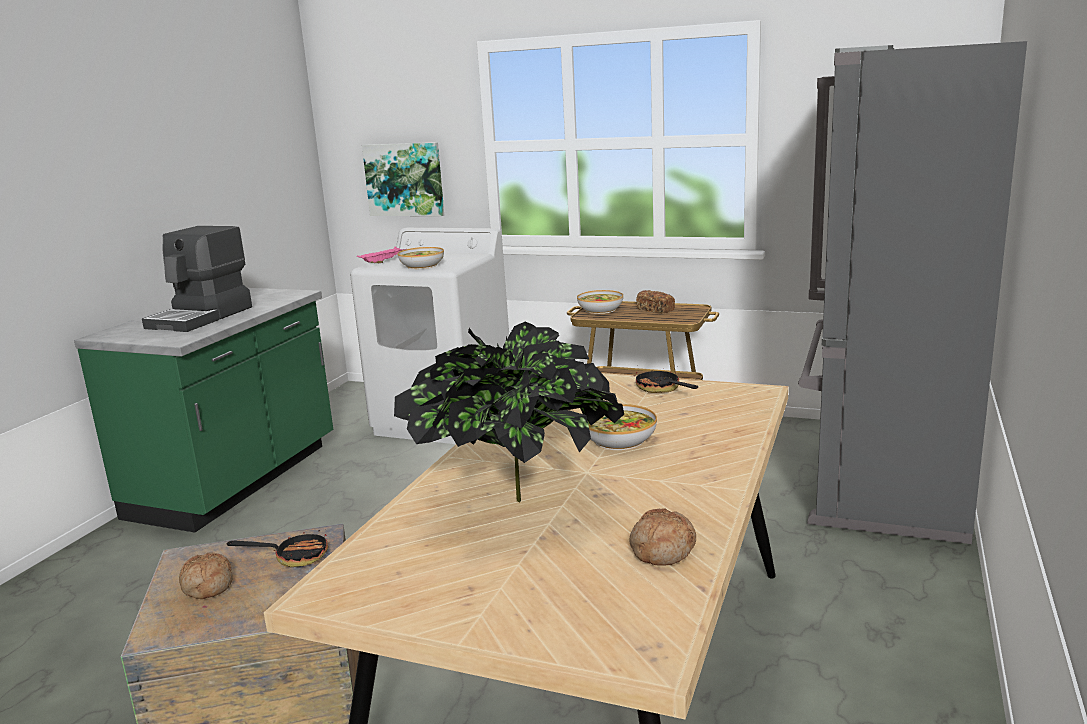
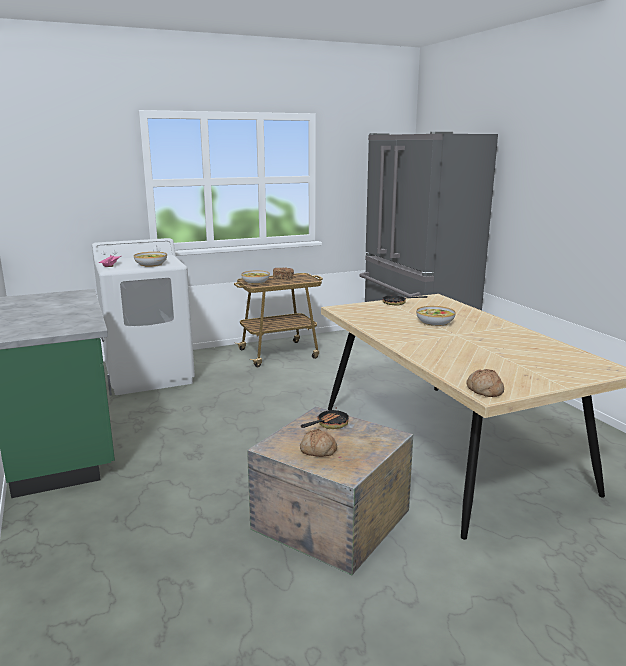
camera: 45 degrees left, 0 degrees up
(202, 317) = (54, 314): coffee machine -> none
(404, 179) = (77, 208): picture -> none
(515, 499) = (458, 349): potted plant -> none
(661, 549) = (543, 346): bread -> bread (484, 390)

